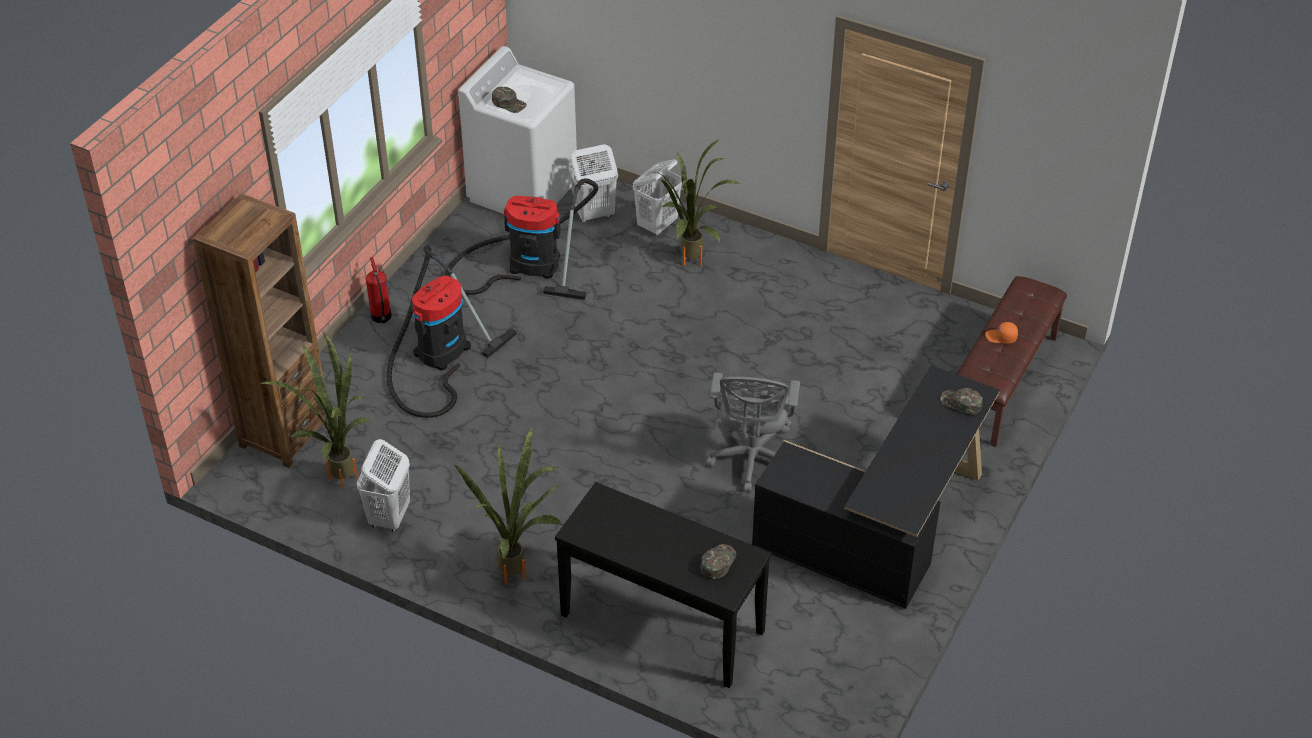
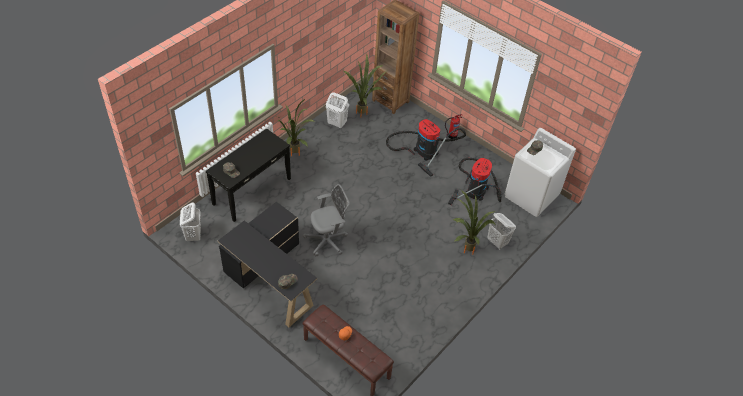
camera: 100 degrees right, 5 degrees up
(594, 214) = (510, 219): white laundry basket -> white laundry basket (193, 235)
(752, 460) = (328, 241): grey office chair -> grey office chair turned 135 degrees clockwise

